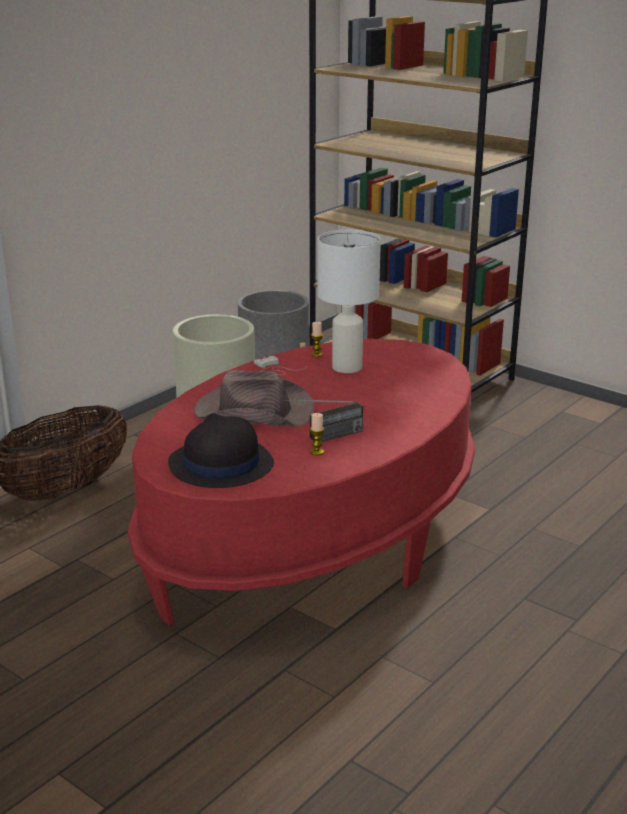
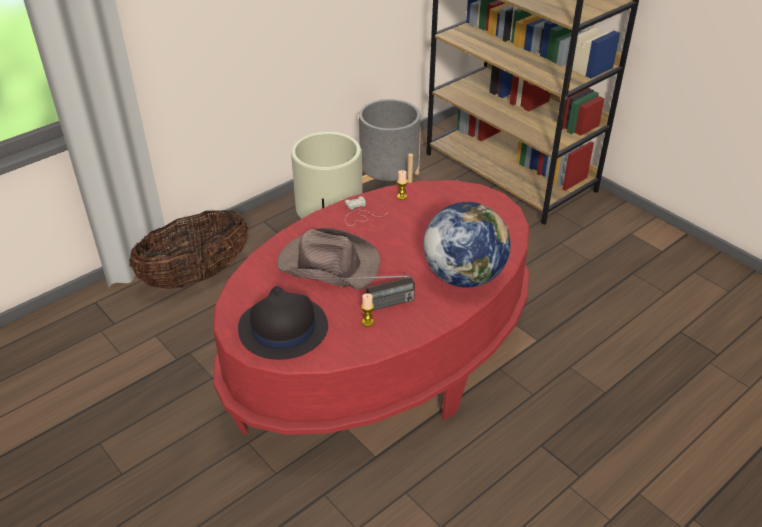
camera: 10 degrees right, 15 degrees up
(348, 367) = (424, 216): white table lamp -> none
(410, 409) = (463, 276): none -> globe

